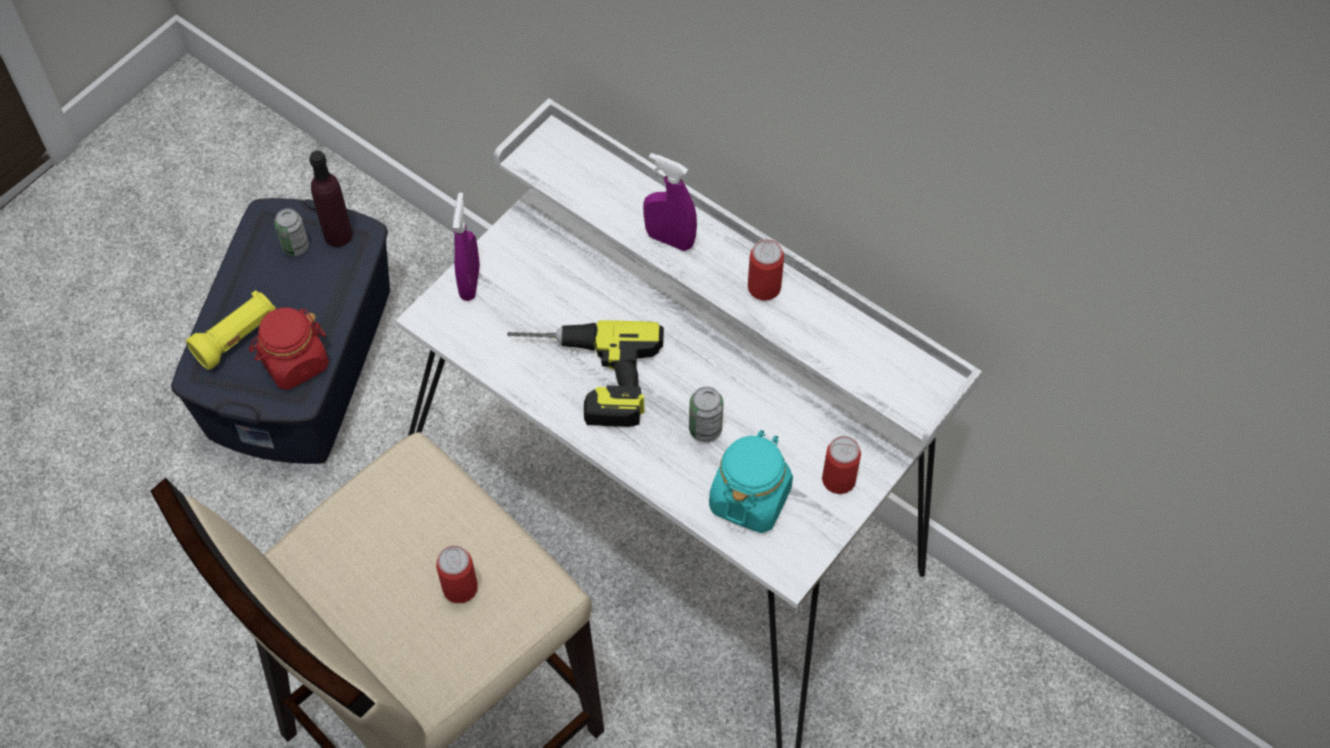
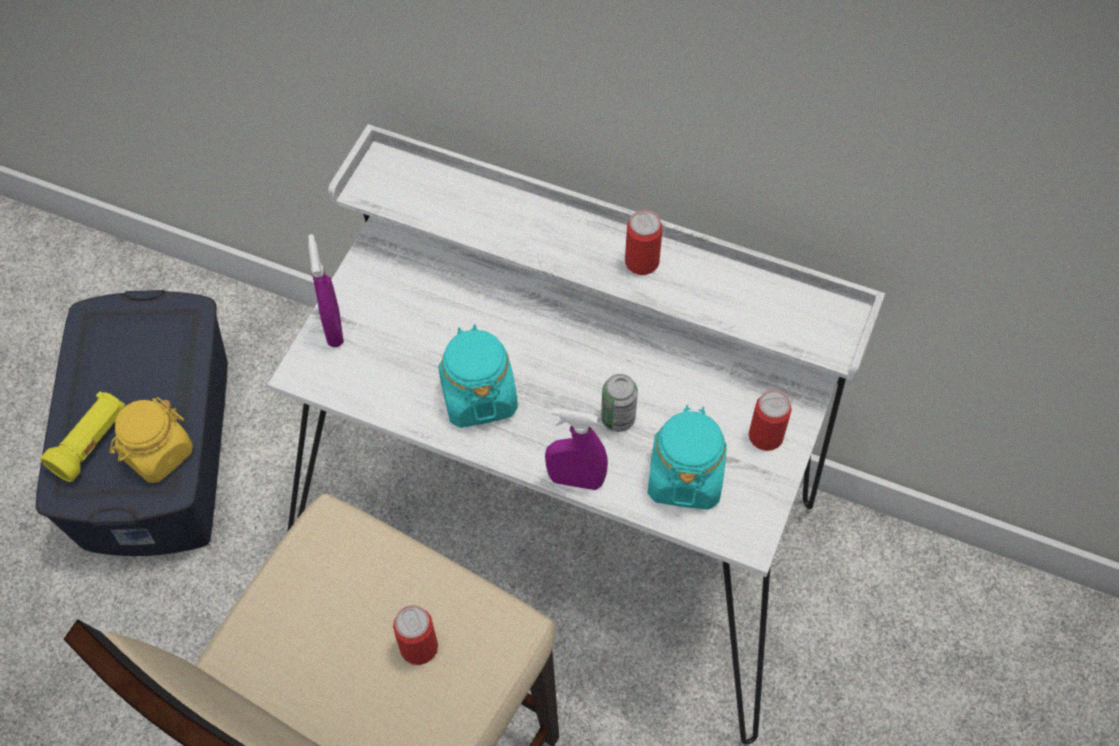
camera: 15 degrees left, 0 degrees up
(294, 363) = (157, 454): red jar -> yellow jar
(296, 247) = (128, 340): can -> none
(338, 234) = (167, 318): purple bottle -> none
(583, 377) = (478, 396): power drill -> turquoise jar
(669, 239) = (532, 236): purple spray bottle -> purple spray bottle (576, 480)

